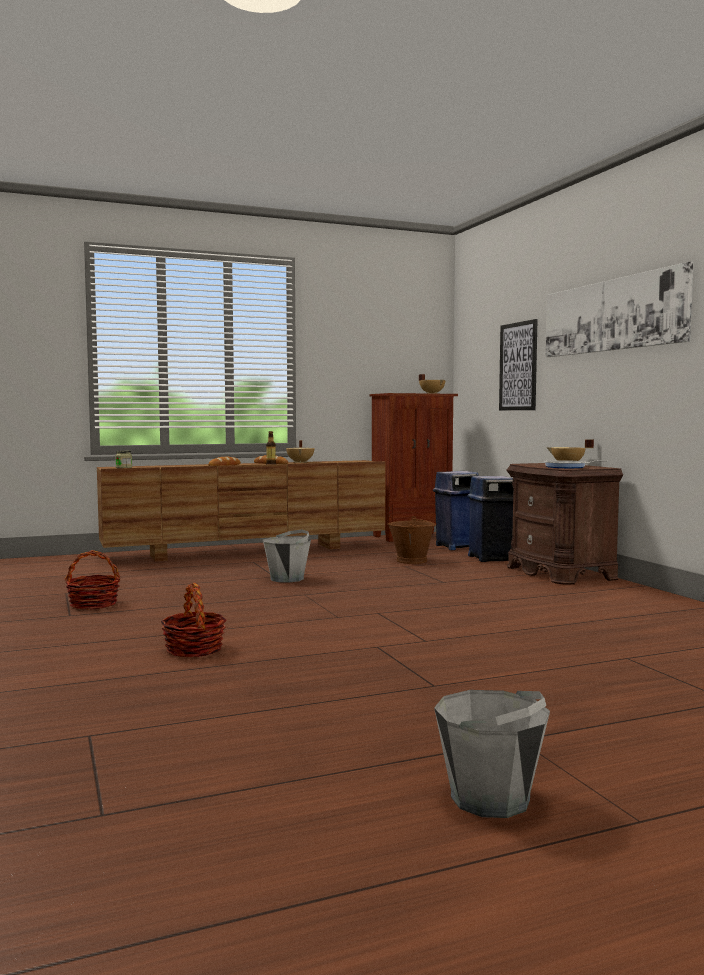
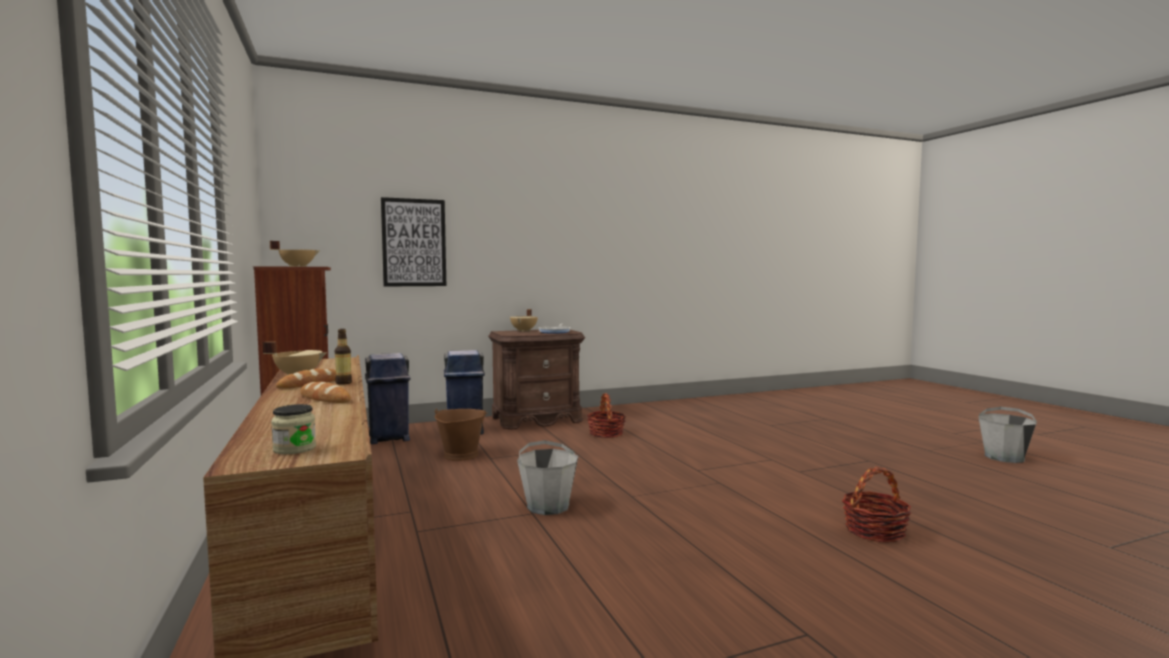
camera: 90 degrees left, 0 degrees up
(93, 604) = (731, 625): basket -> basket (606, 433)
(612, 315) = (543, 213): picture -> none

